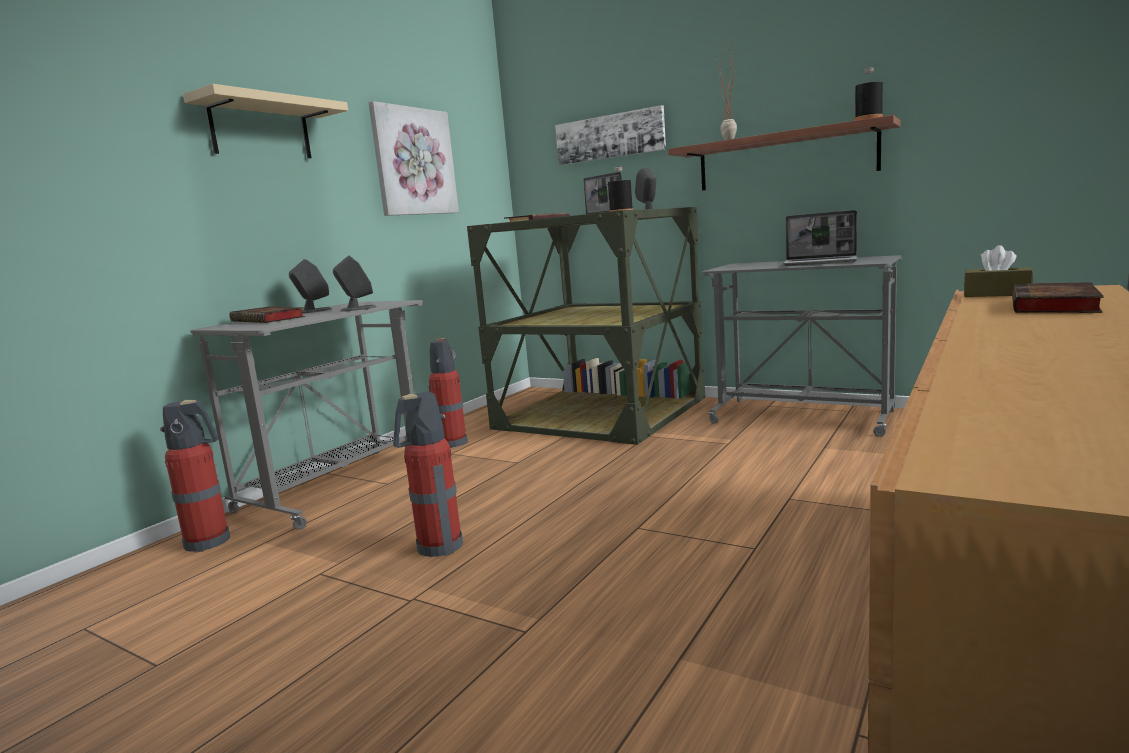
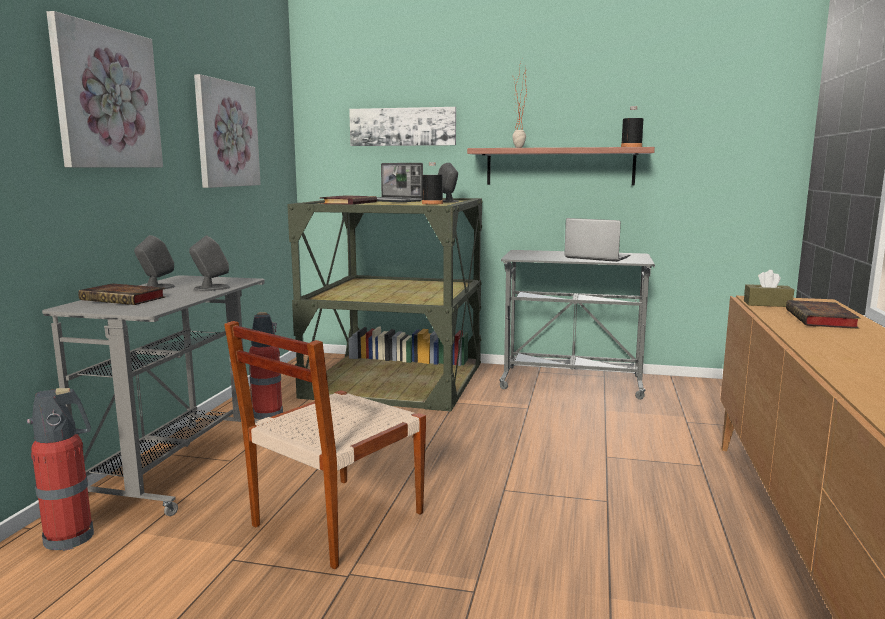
camera: 20 degrees left, 0 degrees up
(260, 129) = (106, 98): beige shelf -> picture
(437, 547) = (335, 522): fire extinguisher -> chair
(821, 262) = (596, 257): laptop -> laptop turned 150 degrees counterclockwise

